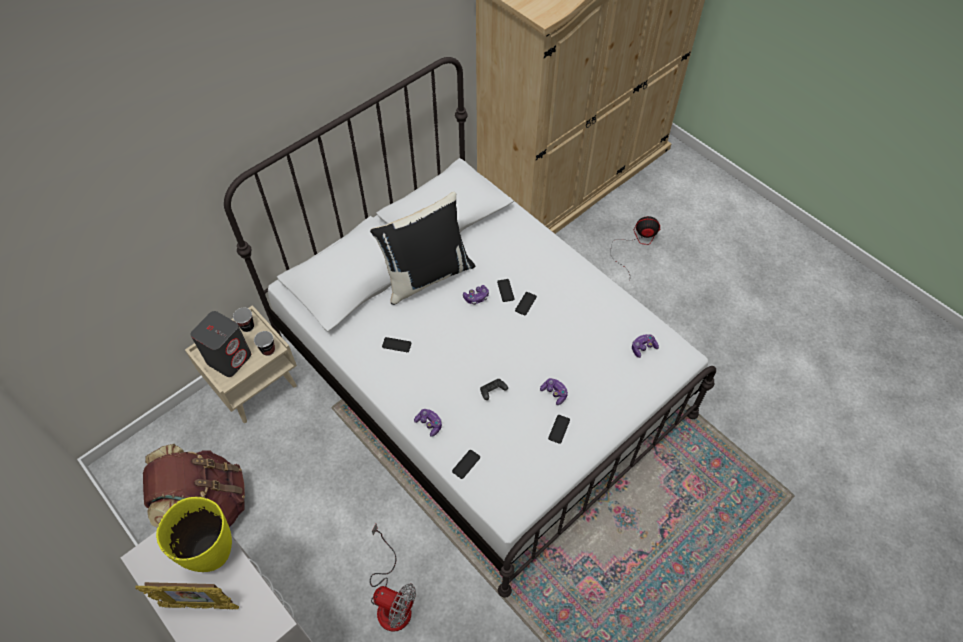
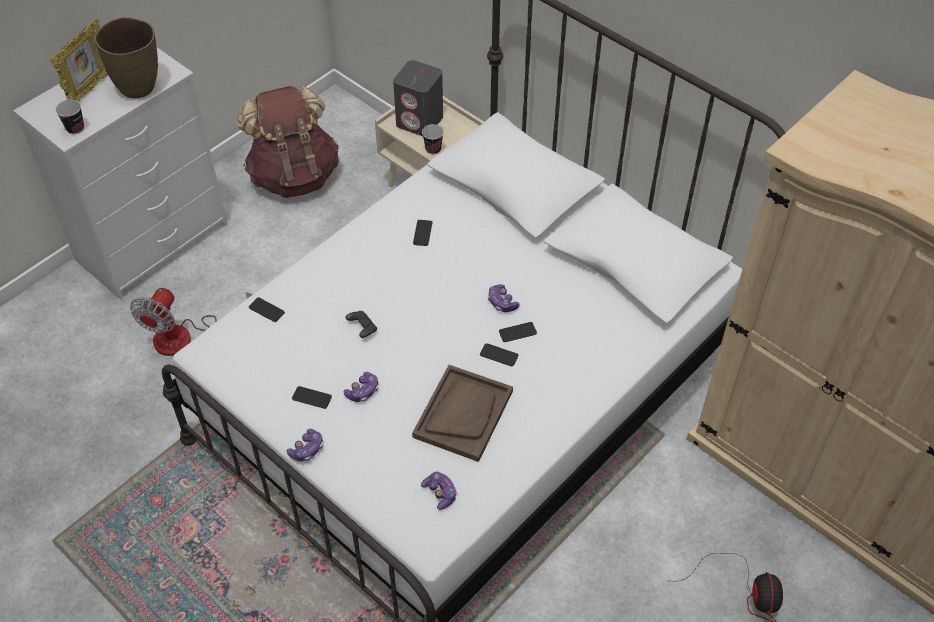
camera: 85 degrees right, 5 degrees down
(201, 605) = (90, 90): picture frame -> picture frame turned 150 degrees counterclockwise
(211, 551) = (139, 87): yellow vase -> brown vase
(247, 326) = (462, 127): cup -> cup (75, 128)
(427, 275) = (530, 250): black pillow -> none
(429, 424) = (318, 273): game controller -> game controller (307, 449)
(577, 329) = (463, 414): none -> brown tray

